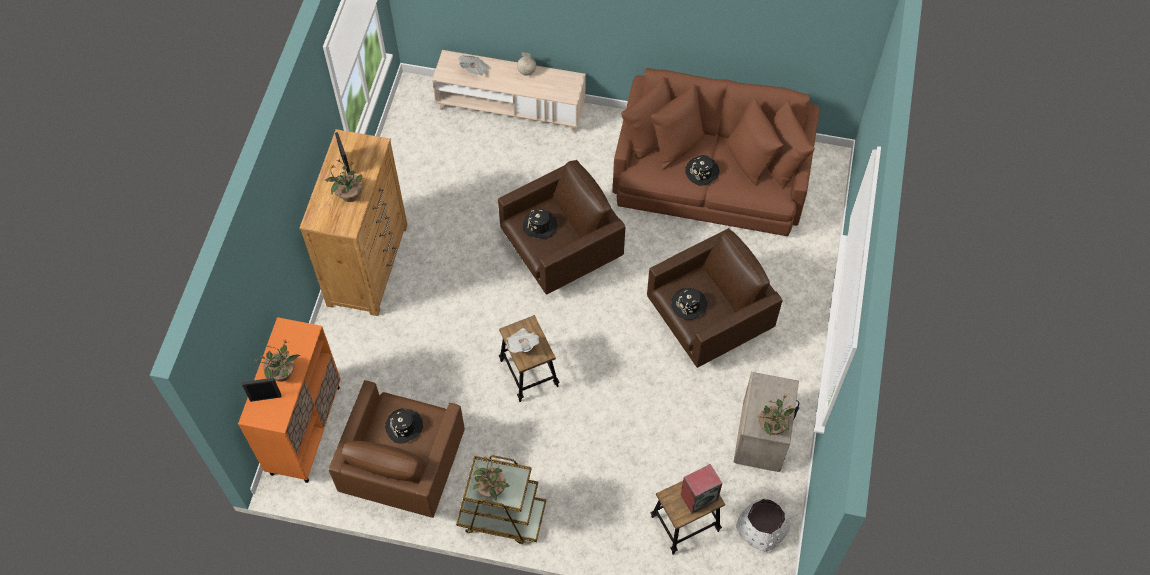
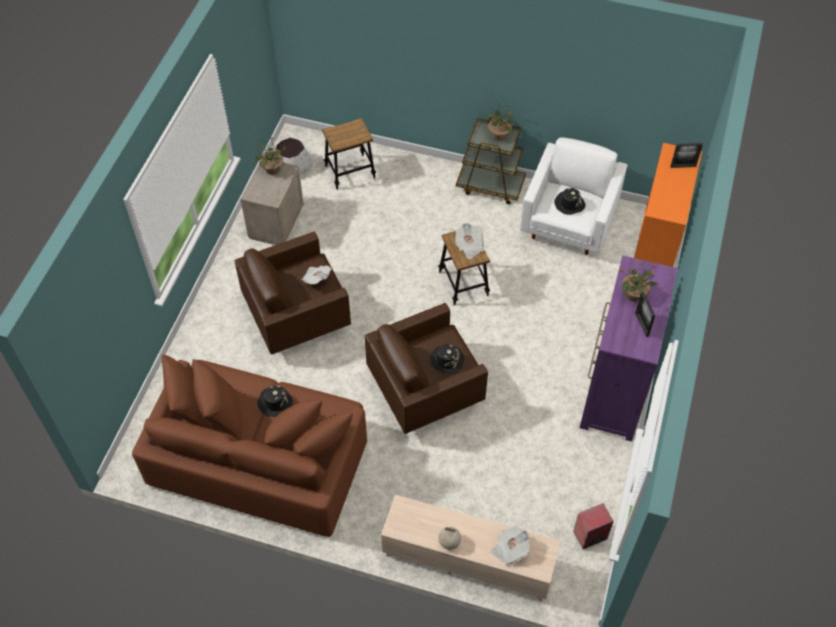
camera: 175 degrees left, 5 degrees down
(282, 373) = (672, 182): potted plant -> none
(368, 264) = (615, 390): brown dresser -> purple dresser
(404, 466) = (568, 223): brown armchair -> white armchair
(689, 304) = (316, 279): black hat -> newspaper
(699, 497) = (340, 134): speaker -> speaker (589, 536)

